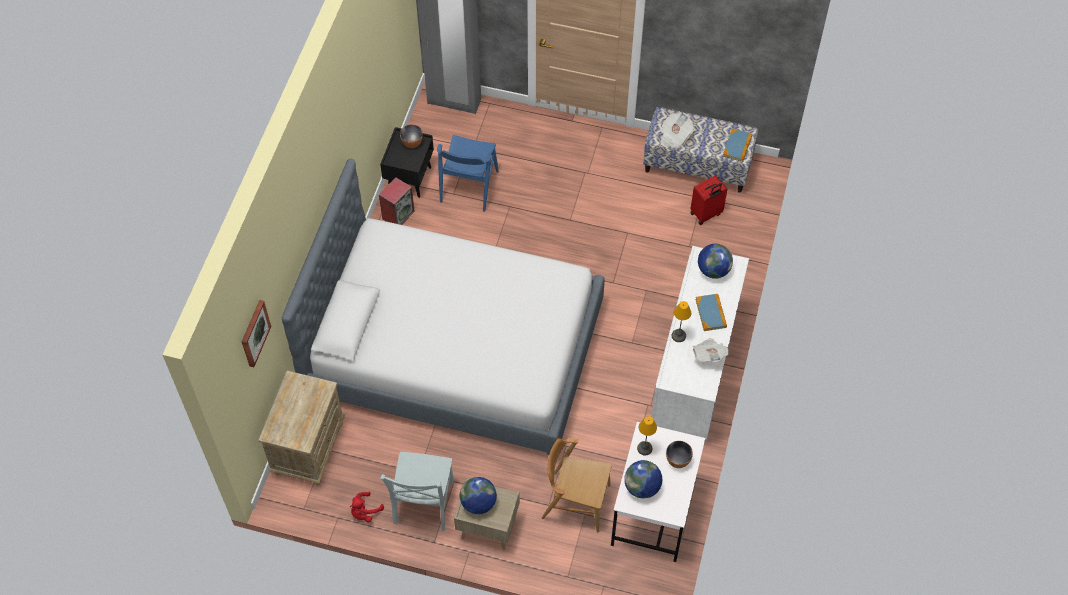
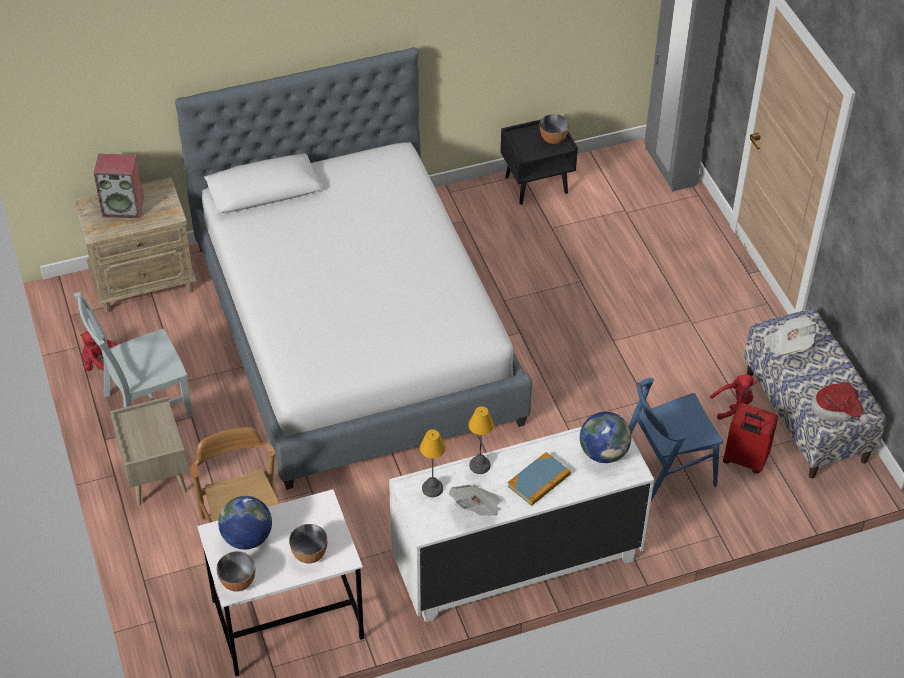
camera: 55 degrees right, 10 degrees down
(254, 333) = (114, 66): picture -> none
(398, 214) = (483, 200): speaker -> speaker (123, 207)
(468, 187) = (572, 235): blue chair -> blue chair (666, 470)
(478, 503) = (145, 423): globe -> none
(644, 448) = (301, 513): table lamp -> table lamp (432, 488)
(664, 193) = (733, 405): none -> red plush toy
(672, 509) = (238, 582): none -> bowl
(737, 146) = (837, 410): book -> hat

